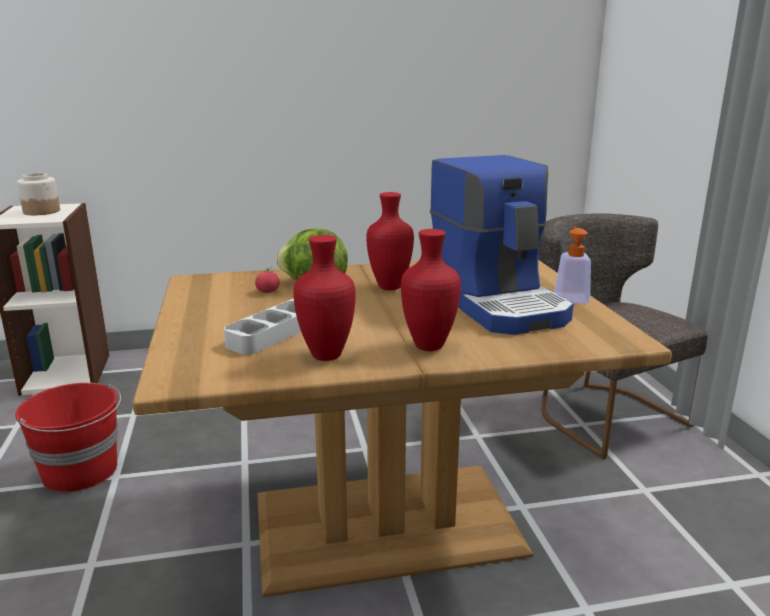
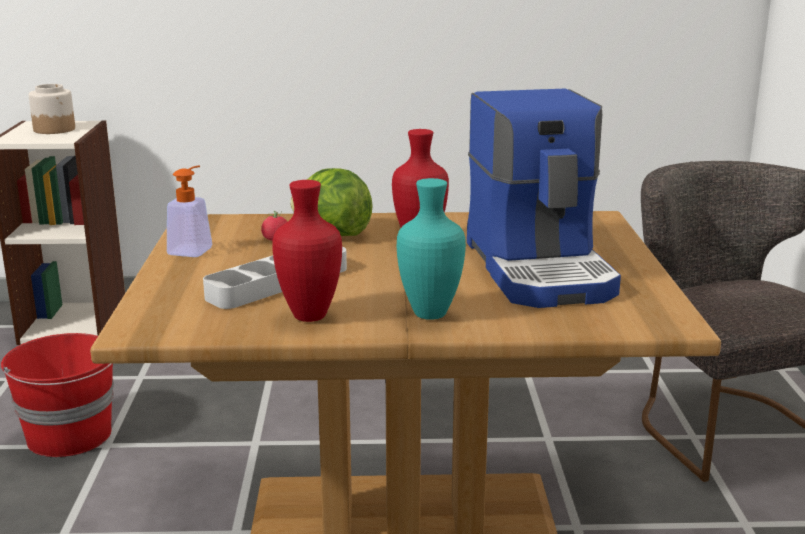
camera: 10 degrees right, 0 degrees up
(431, 346) = (432, 314): red vase -> turquoise vase
(570, 296) = (634, 267): soap dispenser -> soap dispenser (193, 249)

